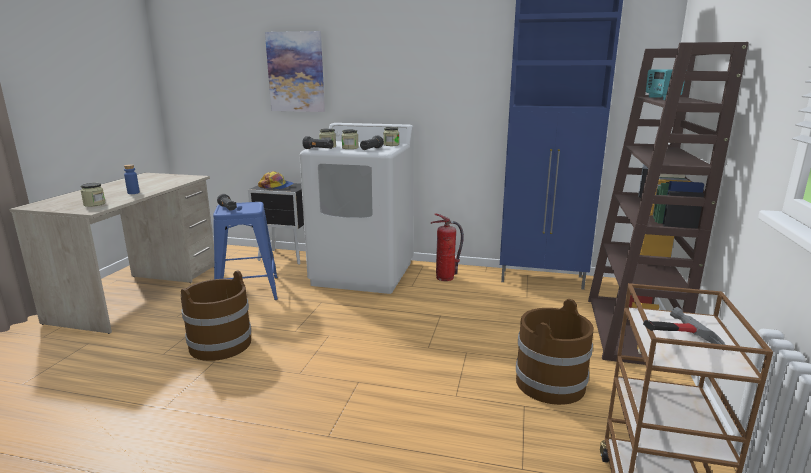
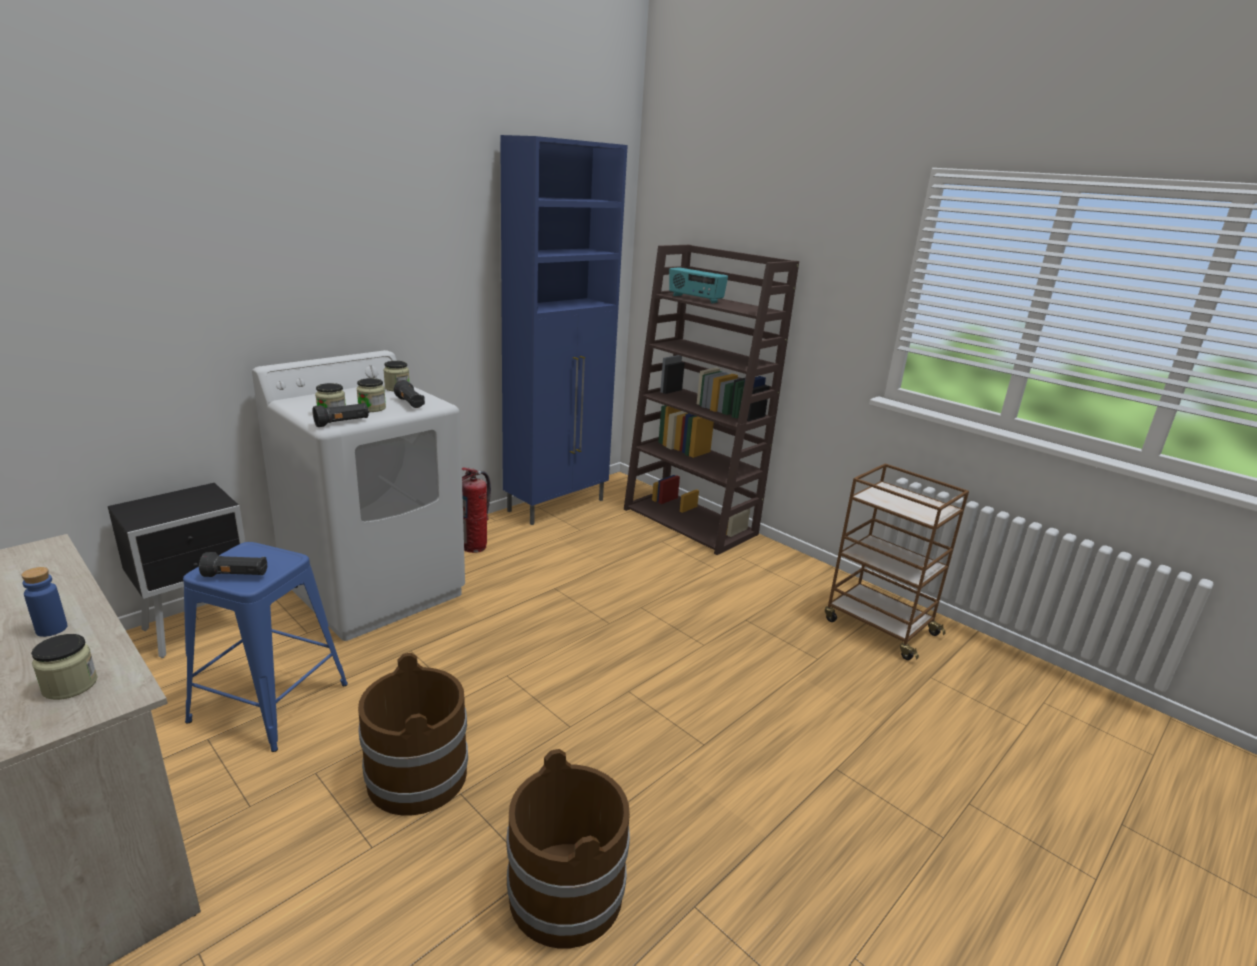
camera: 60 degrees left, 5 degrees up
(276, 186) = (168, 508): cap -> none
(296, 72) = (153, 281): picture -> none
(550, 383) = (726, 593): brown bucket -> brown bucket (565, 892)
(673, 346) = (916, 510): hammer -> none

